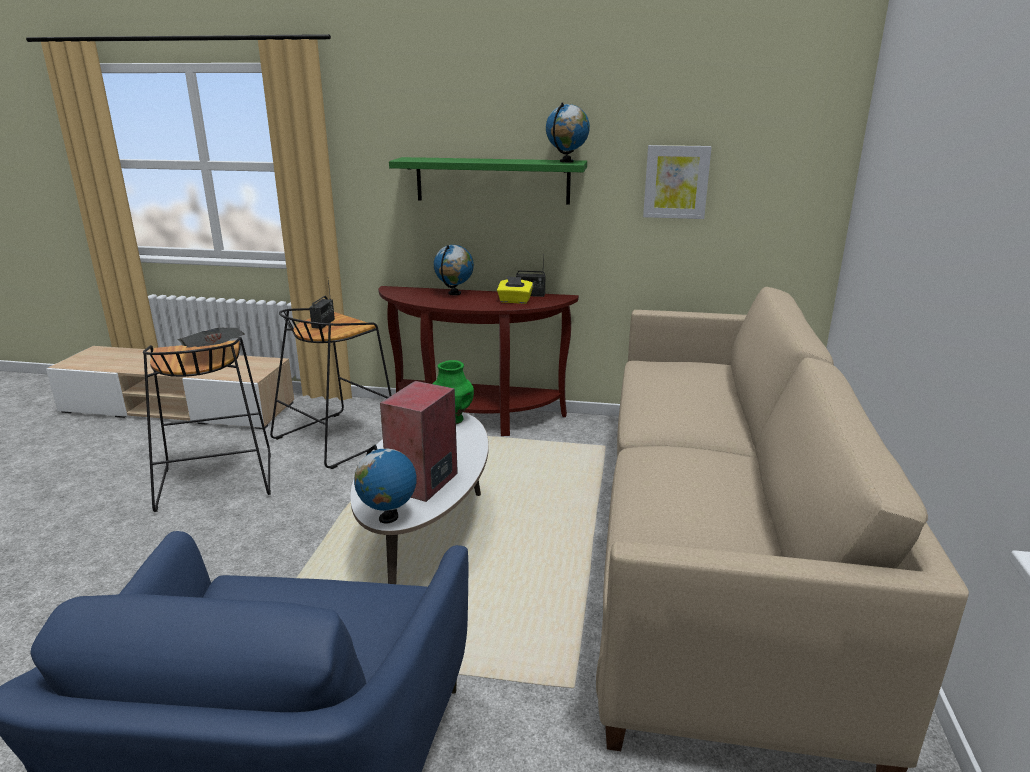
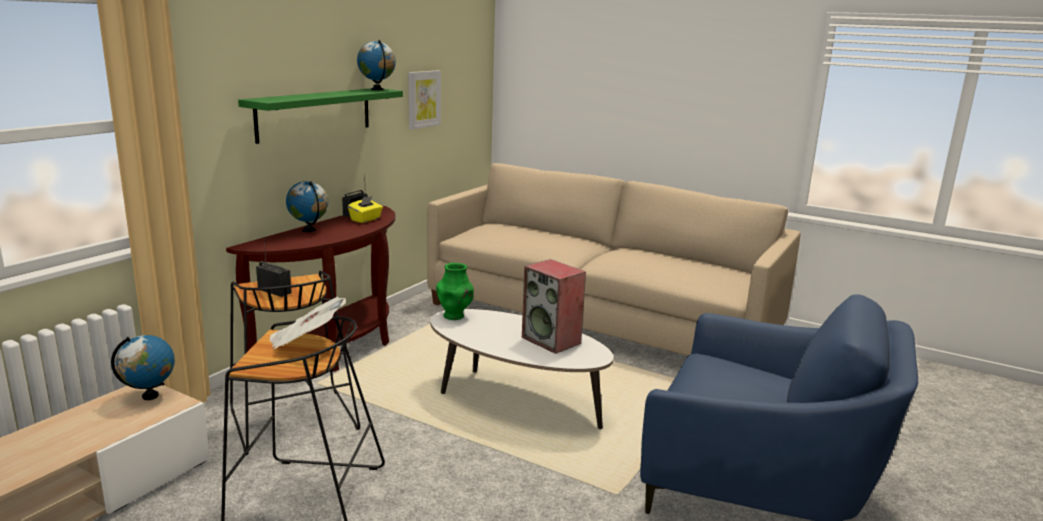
camera: 70 degrees left, 5 degrees down
(388, 518) = (596, 358): globe -> globe (150, 396)

